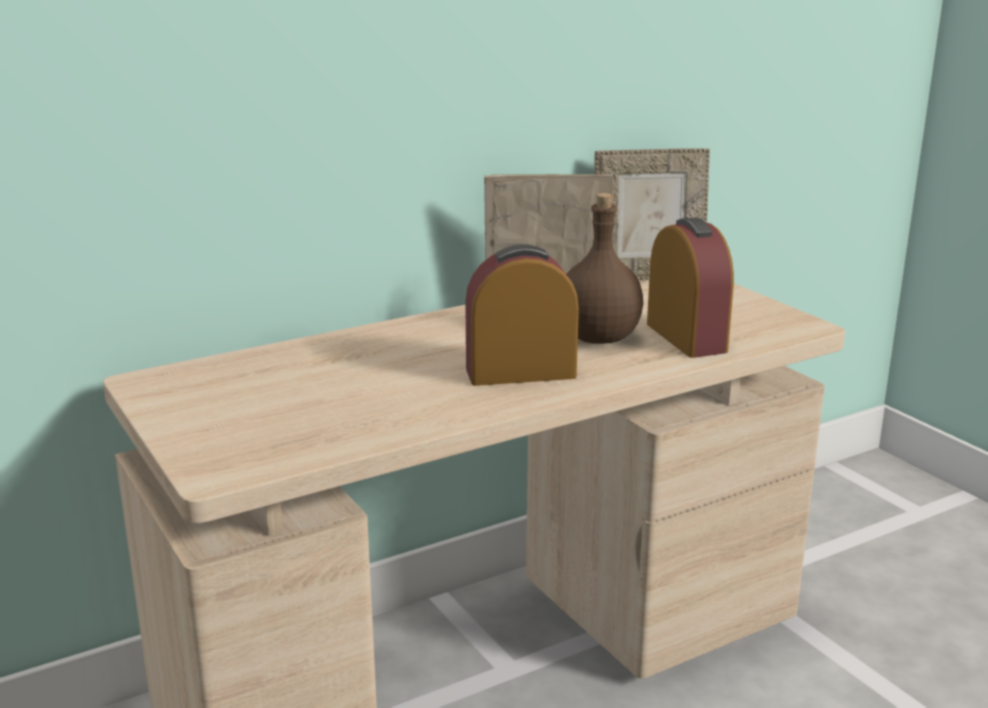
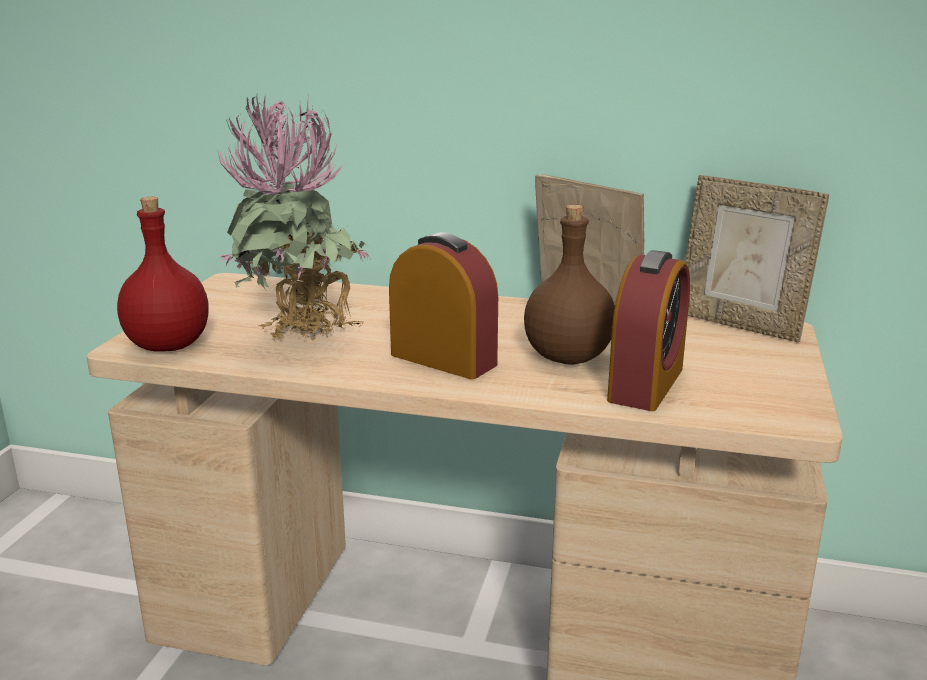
camera: 45 degrees right, 0 degrees up
(252, 456) = (169, 345): none -> red bottle
(373, 403) = (303, 341): none -> potted plant

